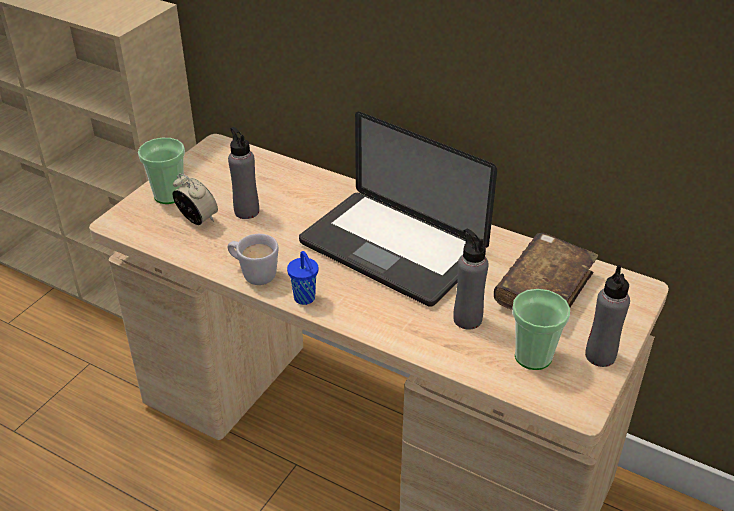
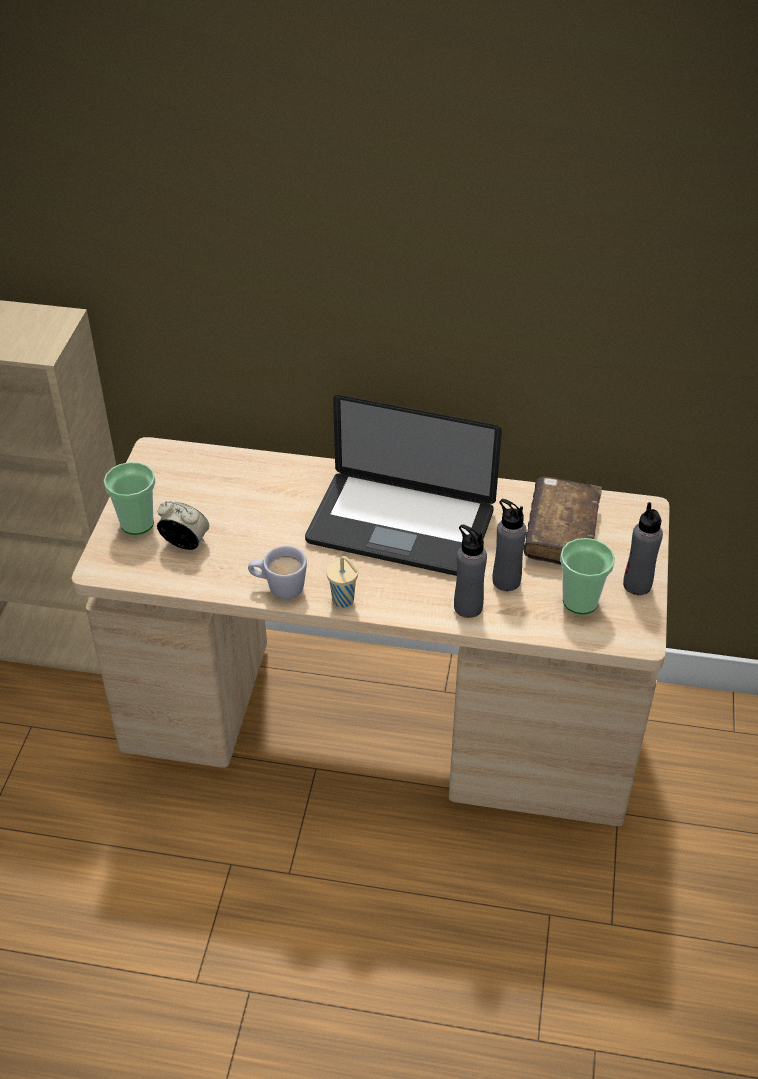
camera: 20 degrees left, 5 degrees up
(246, 211) = (231, 521): grey bottle -> grey bottle (468, 607)
(305, 299) = (344, 600): blue cup -> beige cup

